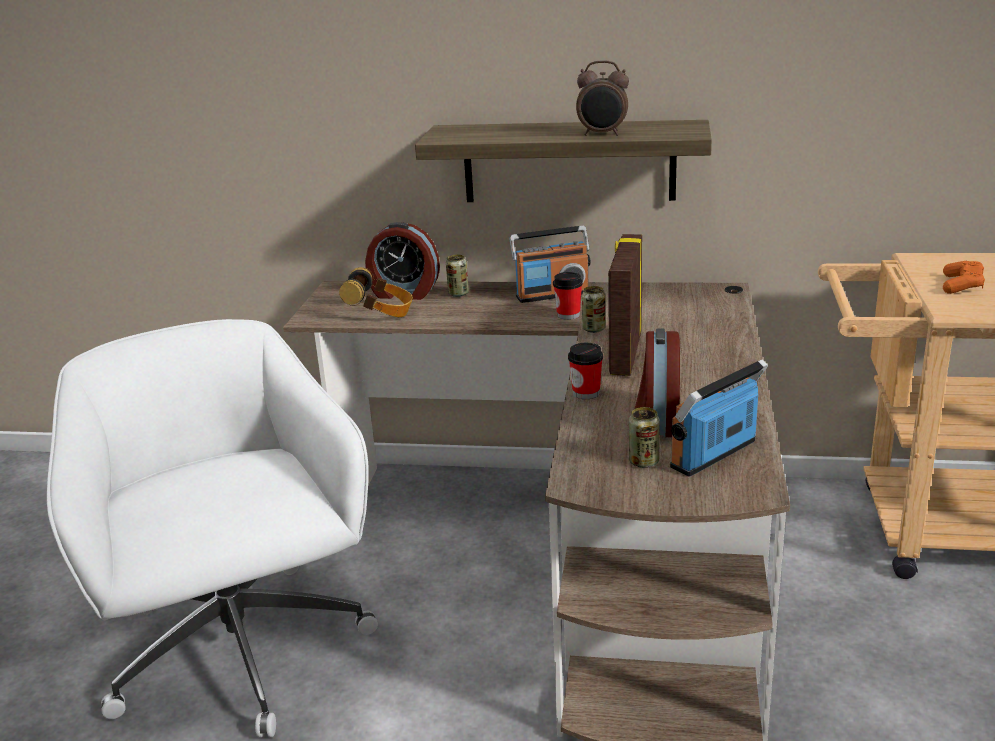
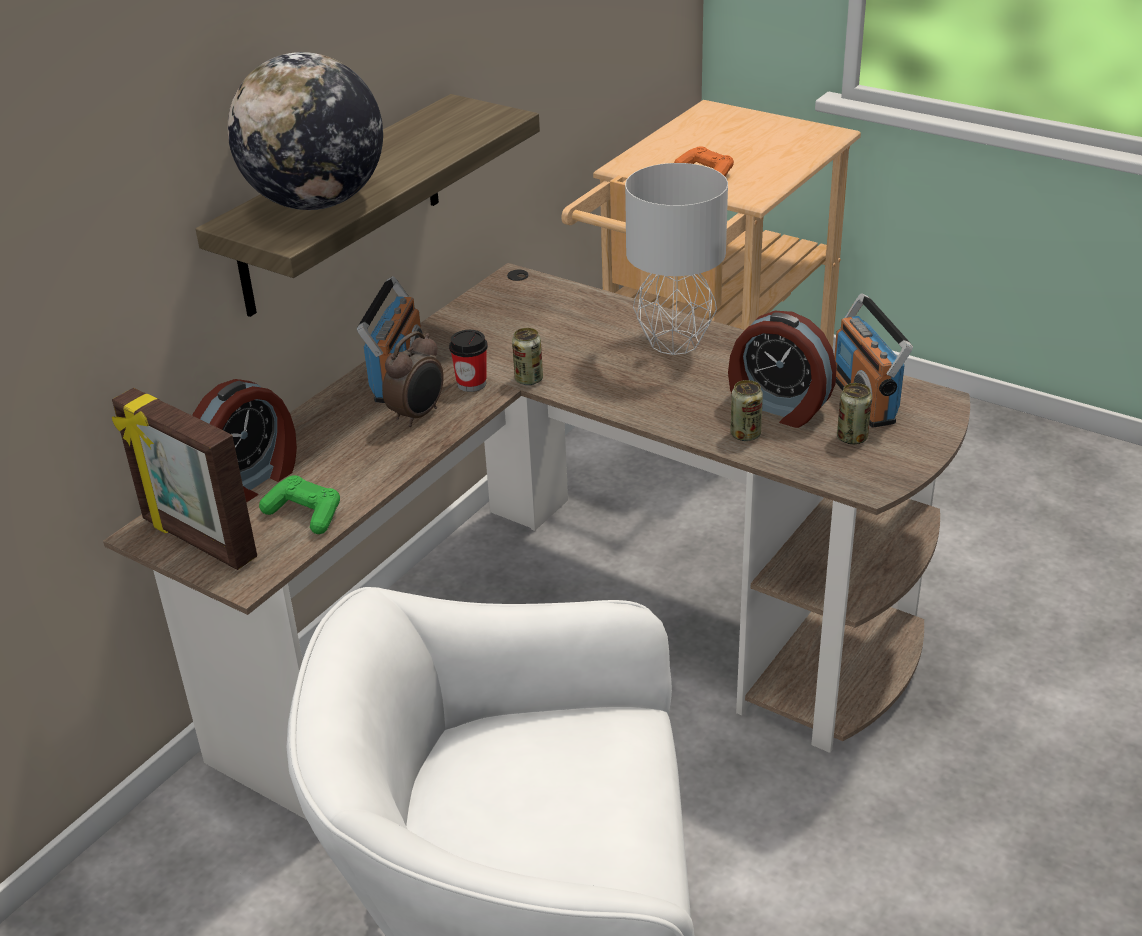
camera: 65 degrees left, 10 degrees up
(380, 314) = (305, 514): headphones -> green game controller
(458, 294) = (310, 439): can -> can (745, 434)
(492, 133) = (316, 203): none -> globe
(586, 393) = (683, 428): cup -> none
(602, 134) = (433, 151): alarm clock -> alarm clock (418, 415)
(624, 354) = (612, 380): picture frame -> picture frame (197, 540)
(707, 361) = (673, 343): none -> grey table lamp

